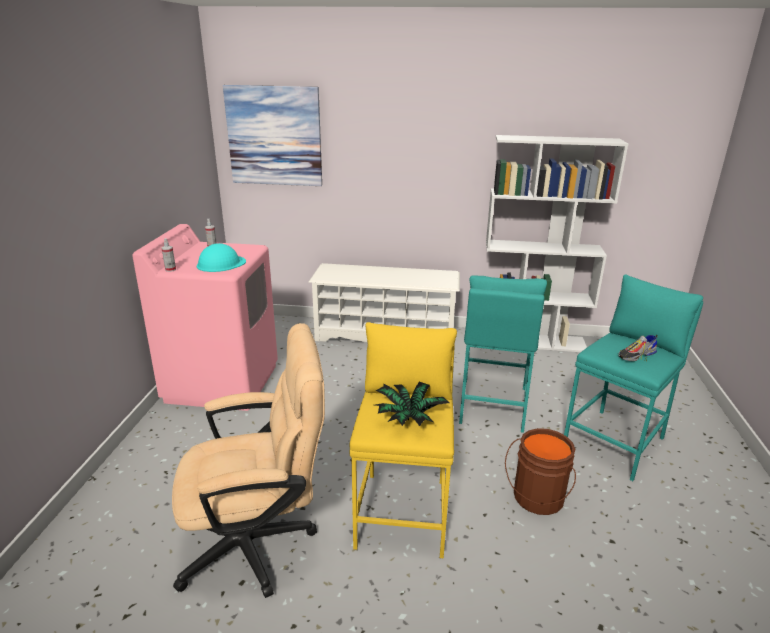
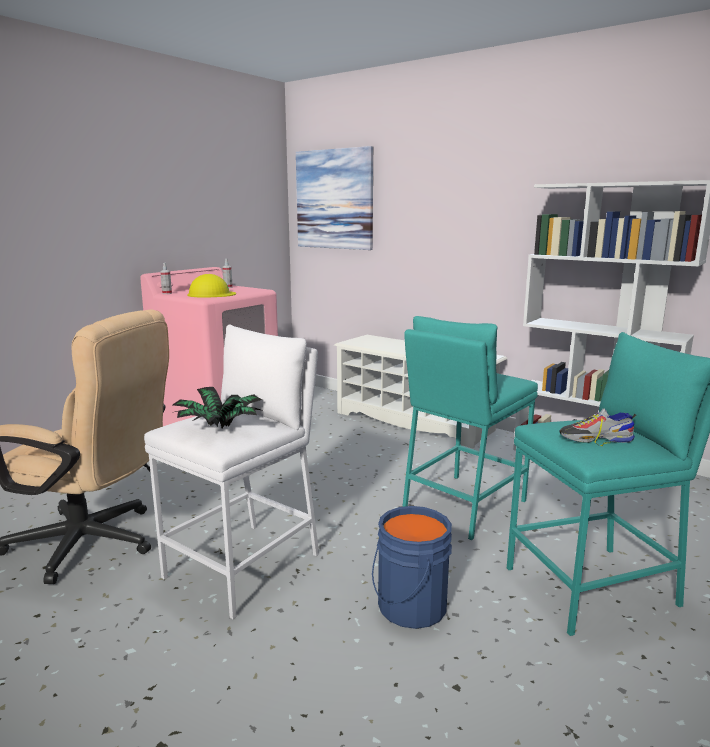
camera: 30 degrees right, 10 degrees down
(221, 263) = (211, 294): turquoise hard hat -> yellow hard hat
(403, 512) = (245, 566): yellow stool -> white stool
(536, 498) = (408, 606): brown bucket -> blue bucket

